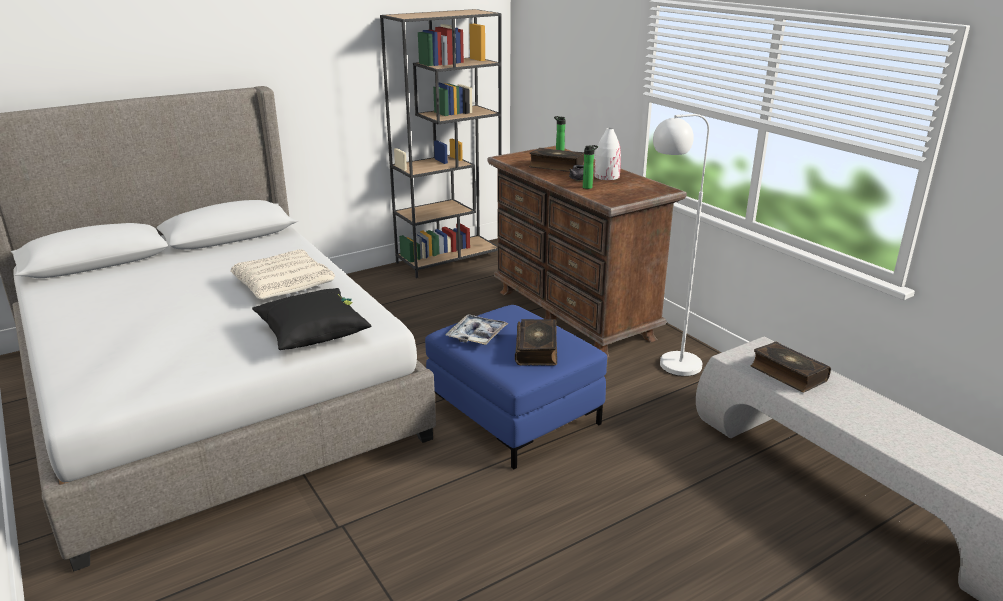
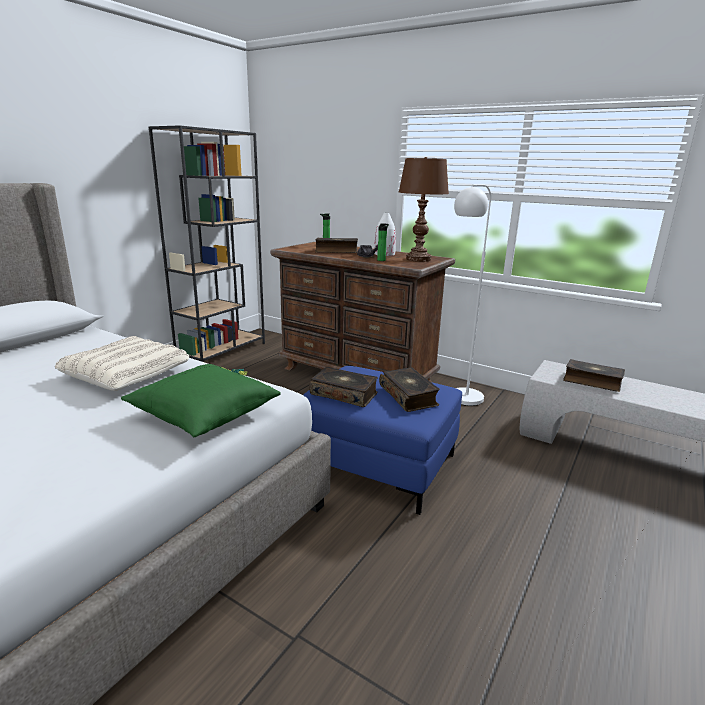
camera: 25 degrees left, 5 degrees down
(312, 333) = (205, 415): black pillow -> green pillow
(476, 335) = (344, 394): tray -> book
(635, 189) = (418, 259): none -> brown table lamp

